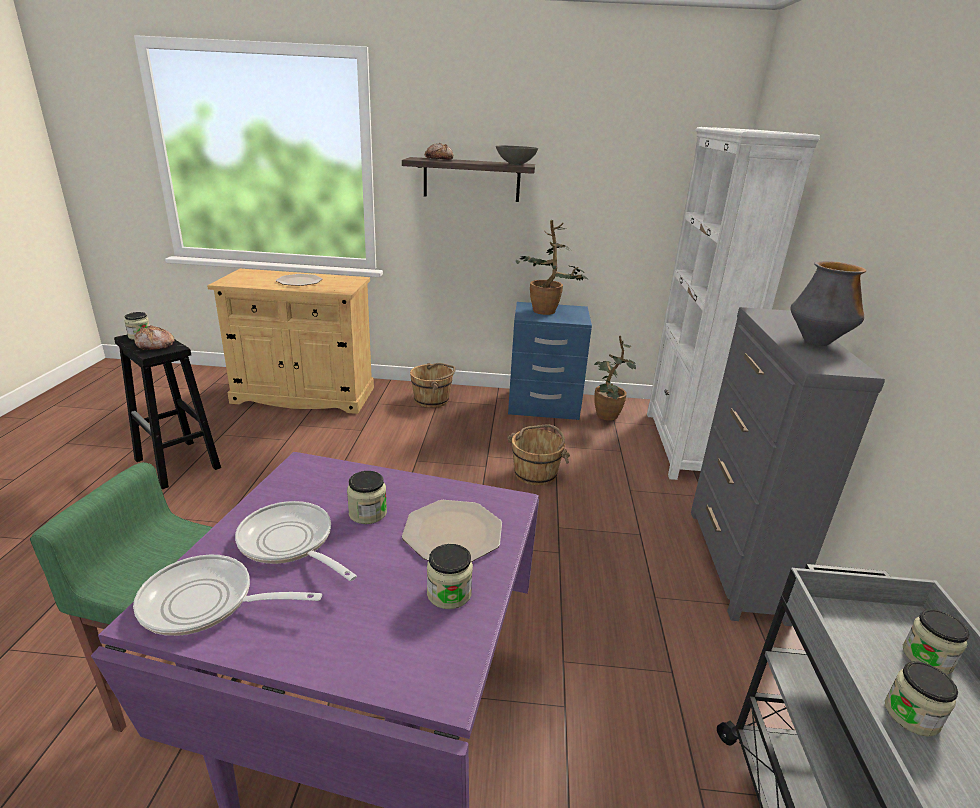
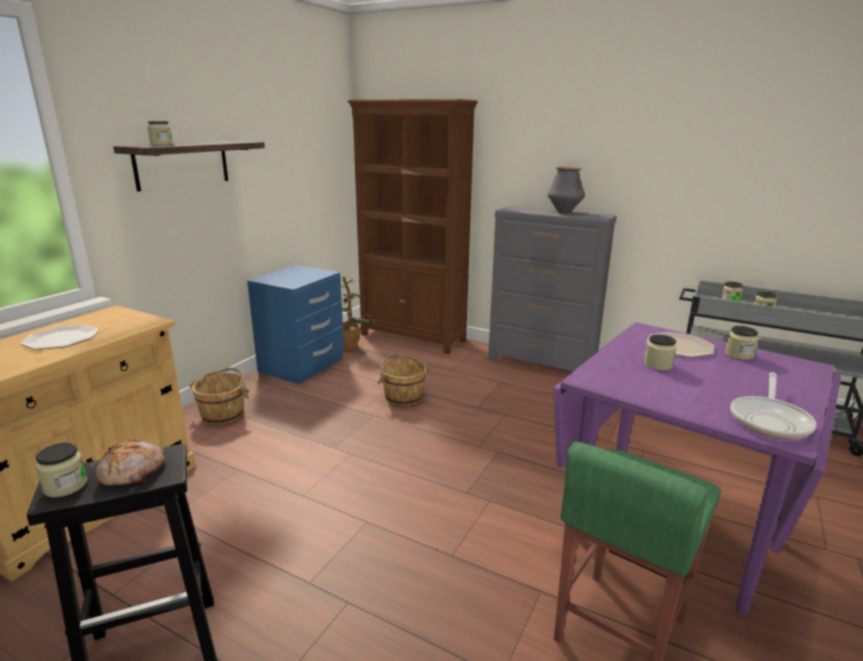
camera: 65 degrees left, 5 degrees down
(290, 543) = (697, 391): frying pan -> none
(439, 159) = (161, 144): bread -> jar
(516, 164) = (236, 141): grey bowl -> none
(547, 313) = (294, 277): potted plant -> none
(682, 446) = (413, 337): white bookcase -> brown bookcase

